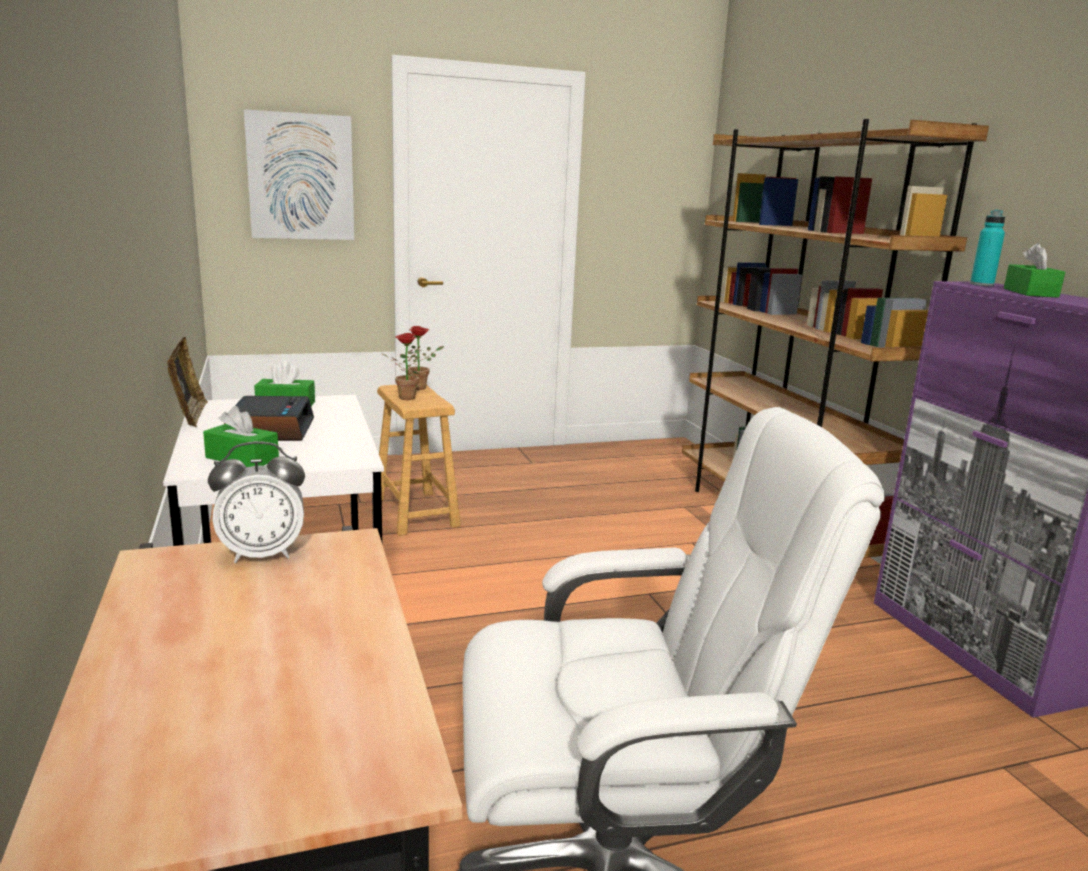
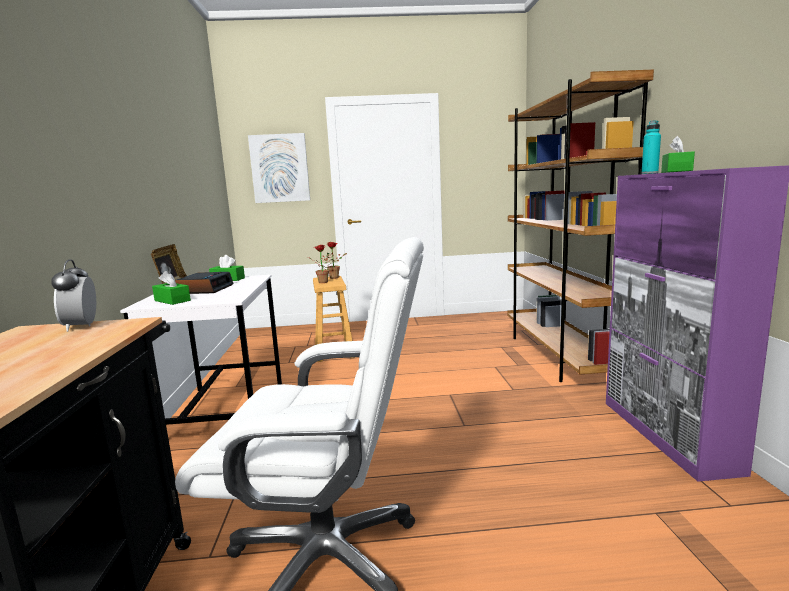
camera: 15 degrees right, 5 degrees down
(262, 554) = (81, 327): alarm clock -> alarm clock turned 75 degrees clockwise

